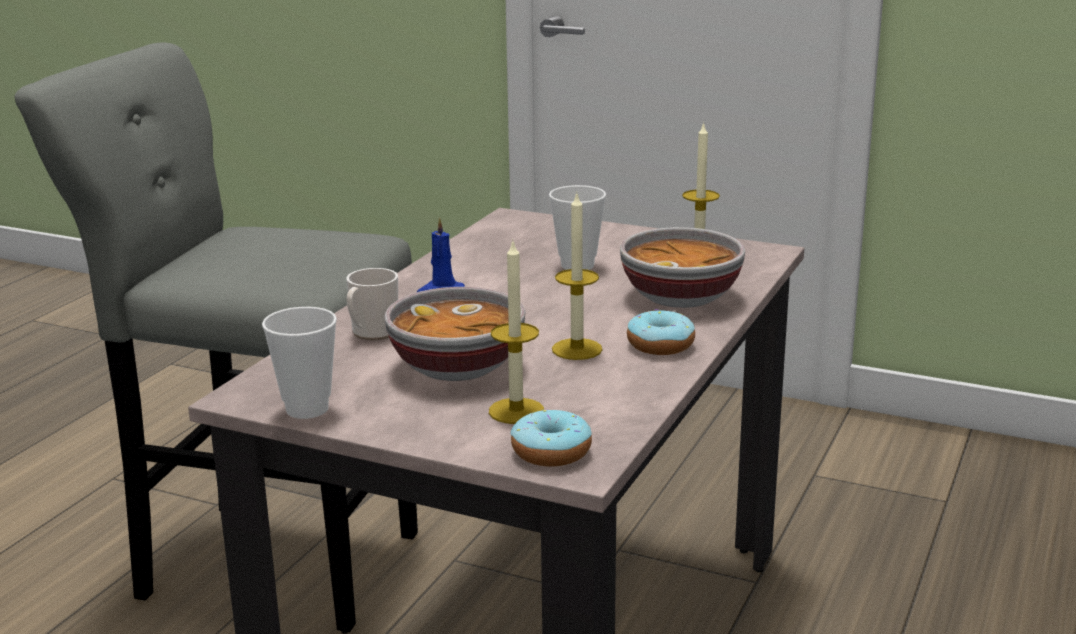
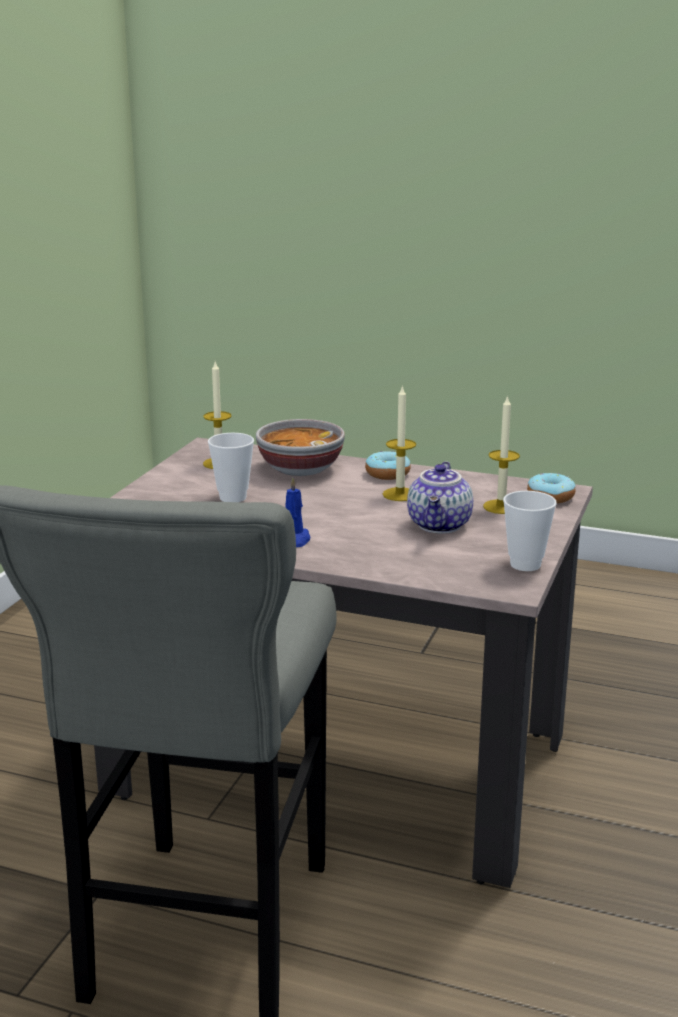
camera: 95 degrees left, 0 degrees up
(371, 333) = (385, 556): mug -> none
(457, 367) = (440, 525): bowl -> teapot

